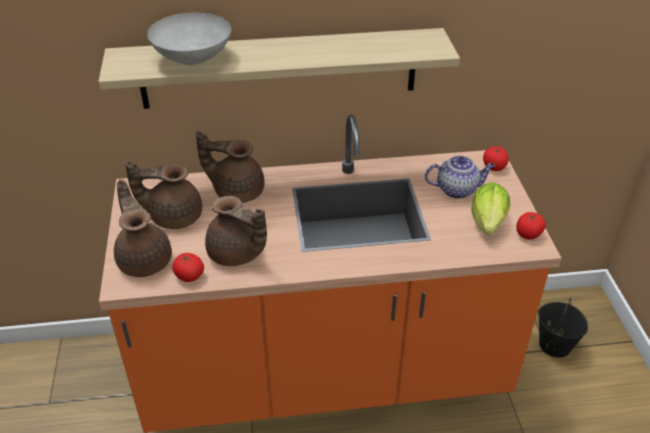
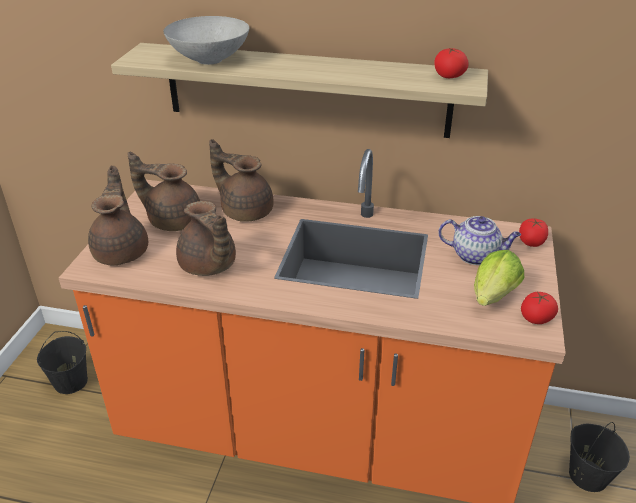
camera: 20 degrees right, 5 degrees down
(62, 396) = (70, 382): none -> black bucket
(189, 276) = (152, 275): tomato -> tomato (449, 76)

